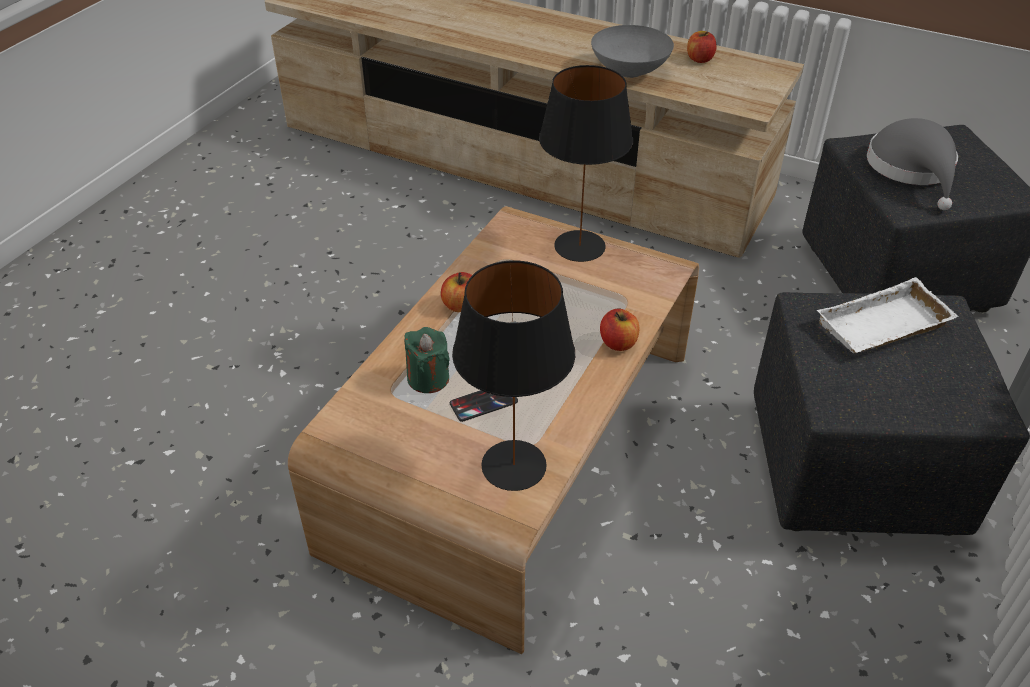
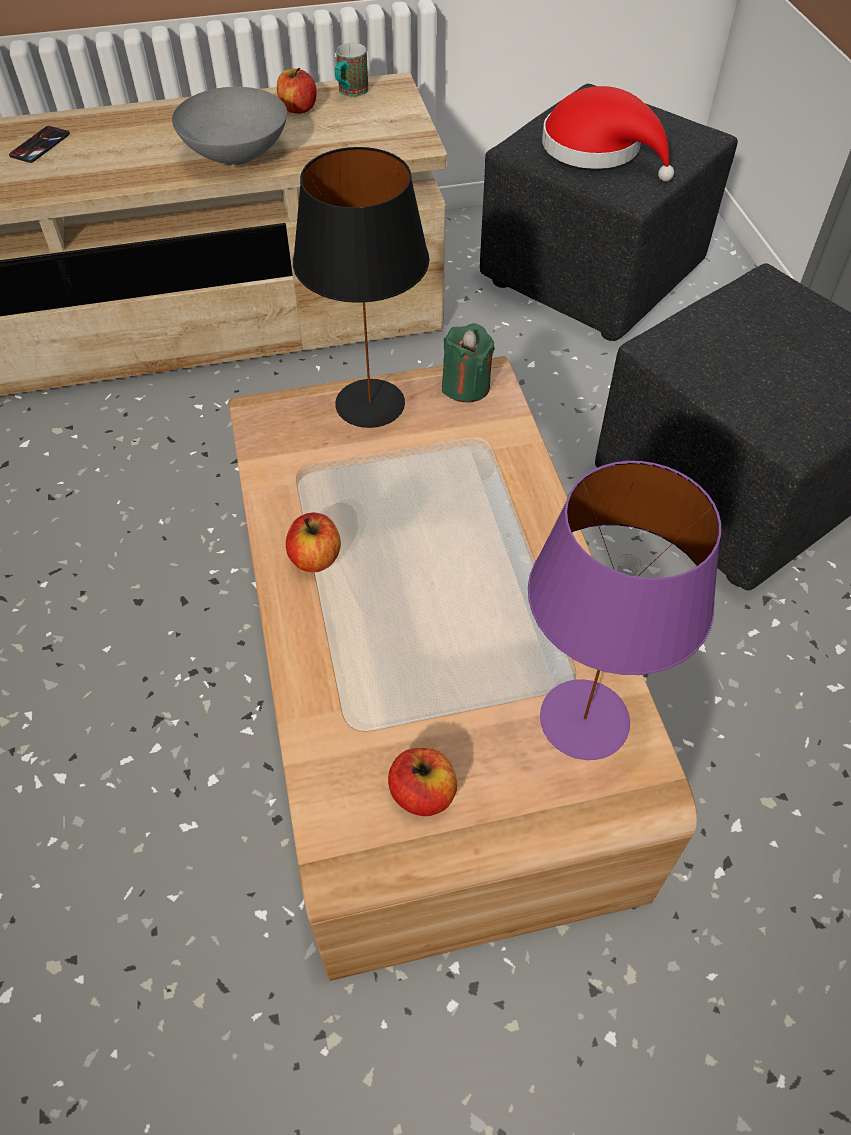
camera: 40 degrees left, 10 degrees up
(428, 378) = (378, 679): green candle -> green candle (466, 386)
(483, 402) = (472, 665): phone -> phone (40, 145)
(514, 466) = (586, 720): black table lamp -> purple table lamp
(618, 343) = (531, 497): apple -> apple (422, 793)
(745, 62) = (350, 93): none -> mug
(883, 328) = (748, 333): white tray -> none
(913, 169) = (598, 150): grey hat -> red hat

